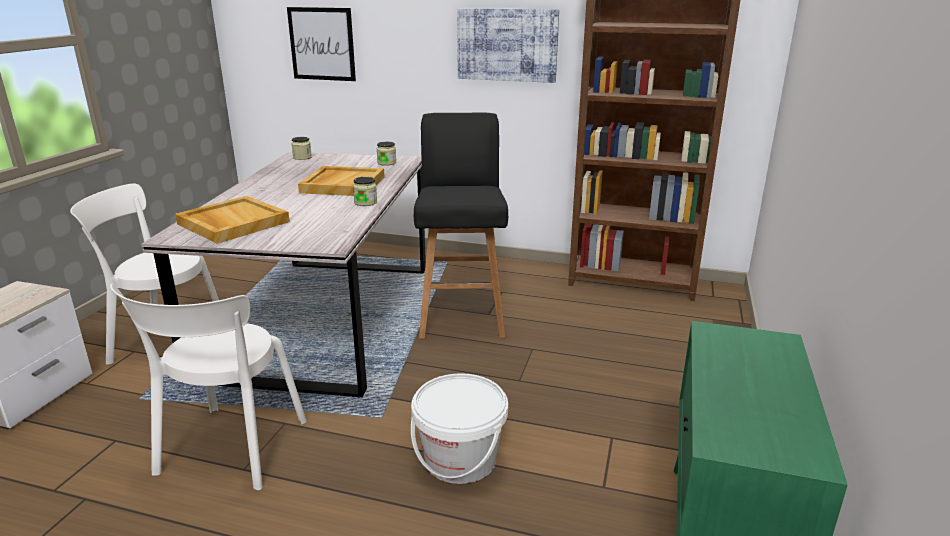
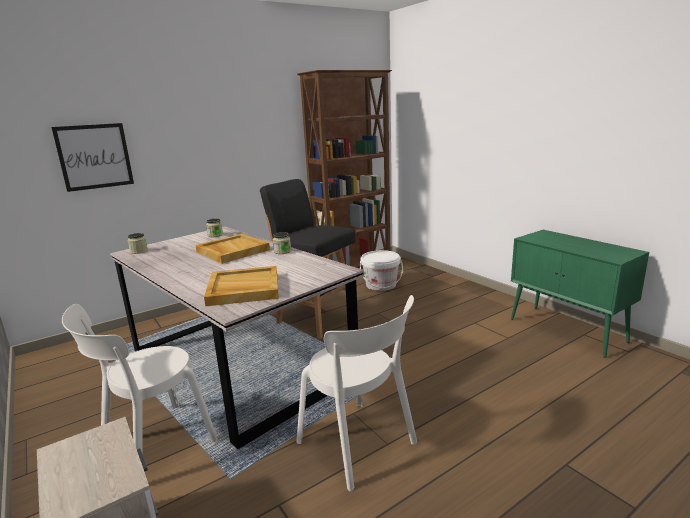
camera: 50 degrees left, 5 degrees down
(460, 459) = (453, 365): white bucket -> white bucket (381, 285)
(507, 45) = (253, 139): picture -> none

